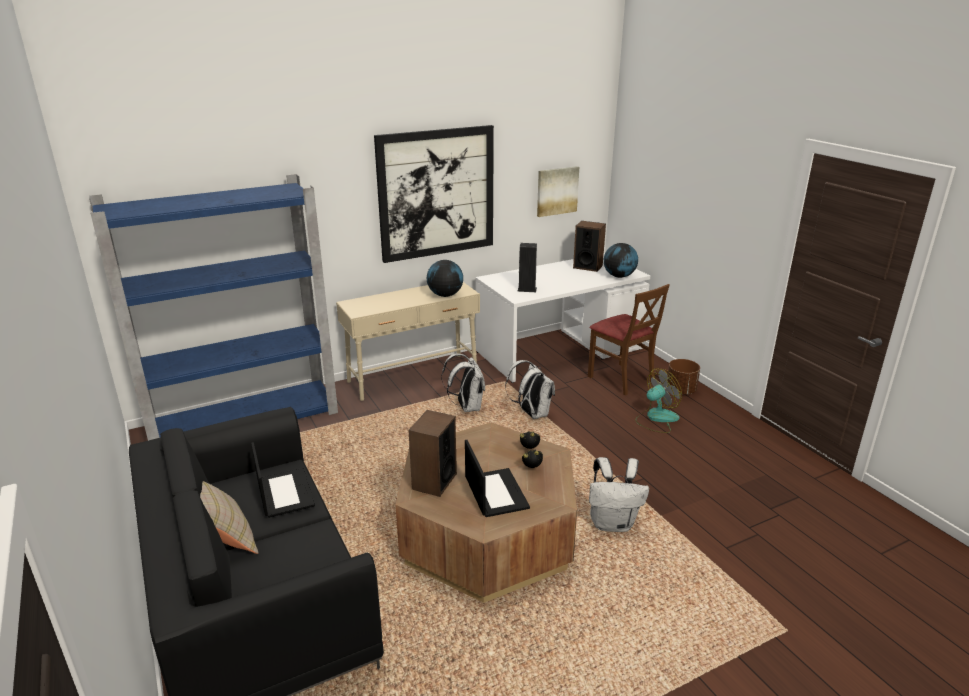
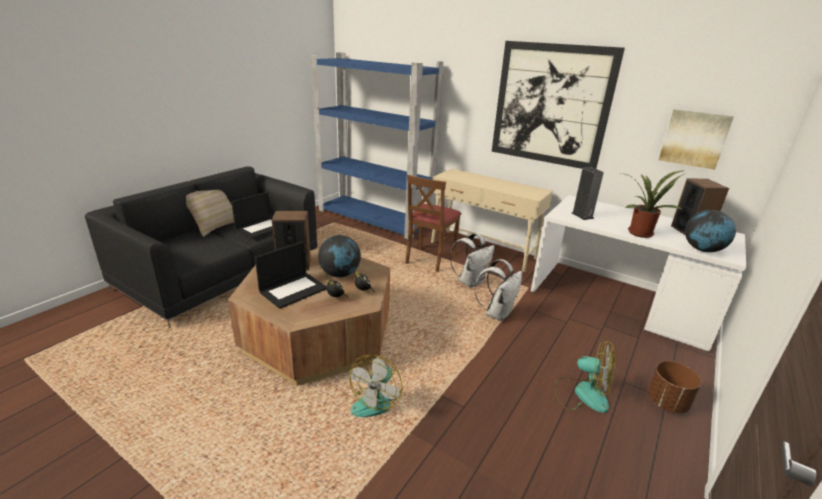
camera: 60 degrees right, 0 degrees up
(445, 295) = (514, 191): globe -> globe (340, 274)
(576, 282) = (640, 232): none -> potted plant
(613, 523) = (375, 400): white backpack -> fan
(621, 379) = (625, 351): brown chair -> brown chair (429, 259)

